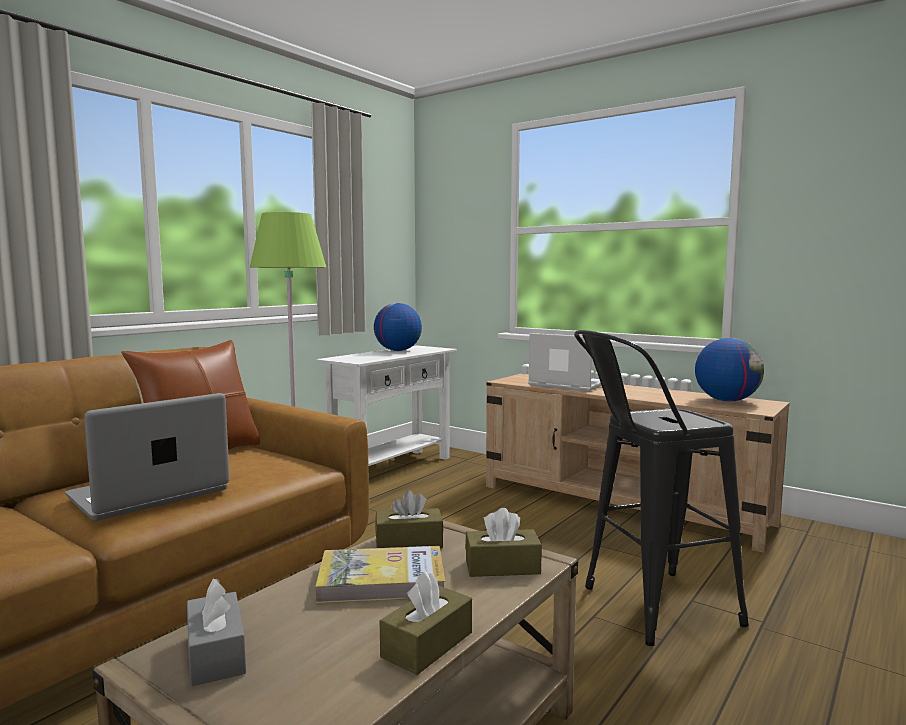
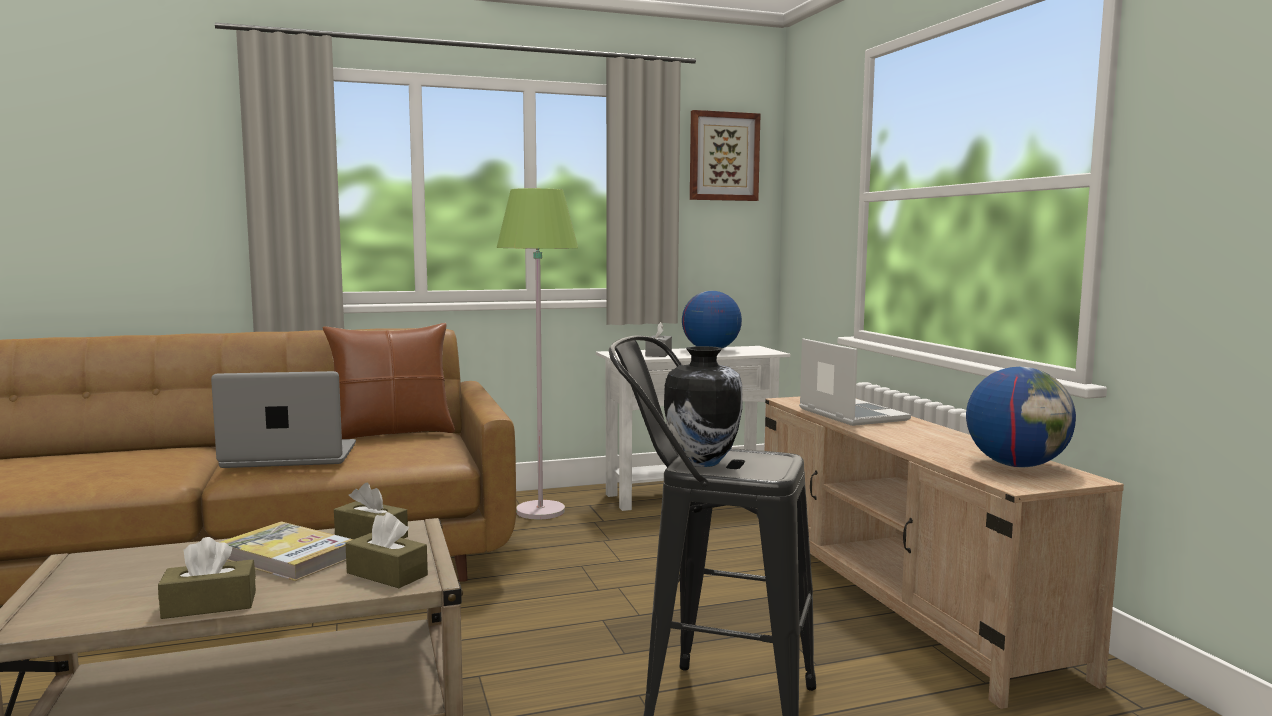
camera: 35 degrees right, 0 degrees up
(216, 654) = (107, 568): grey tissue box -> grey tissue box (658, 354)
(382, 196) = (723, 156): none -> picture
(656, 421) = (702, 462): none -> vase

